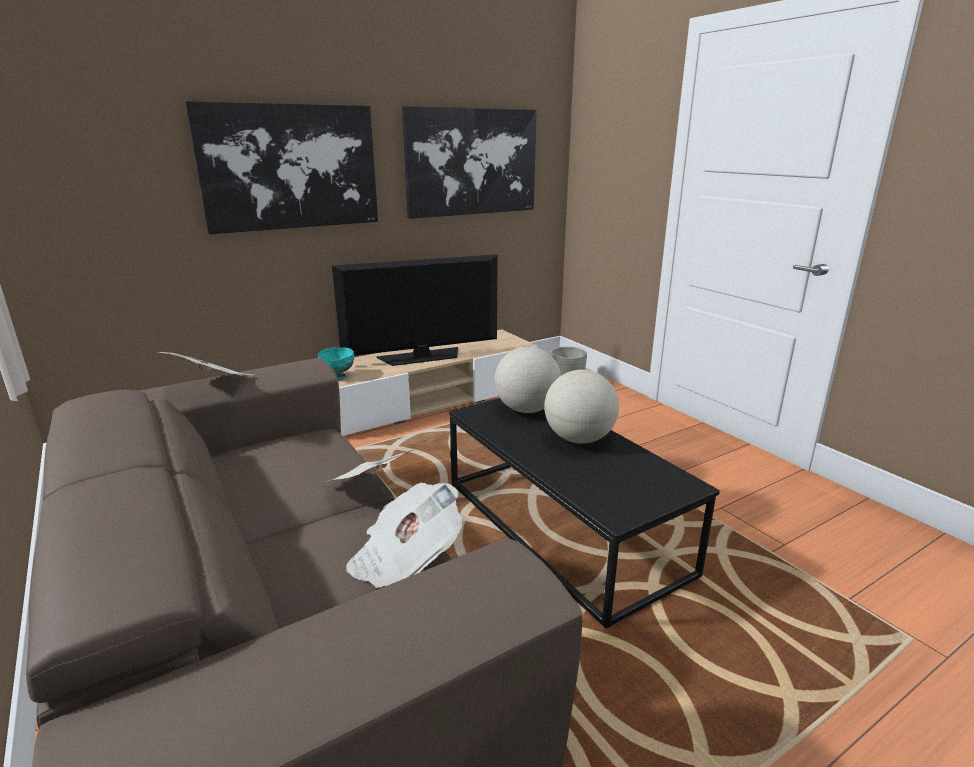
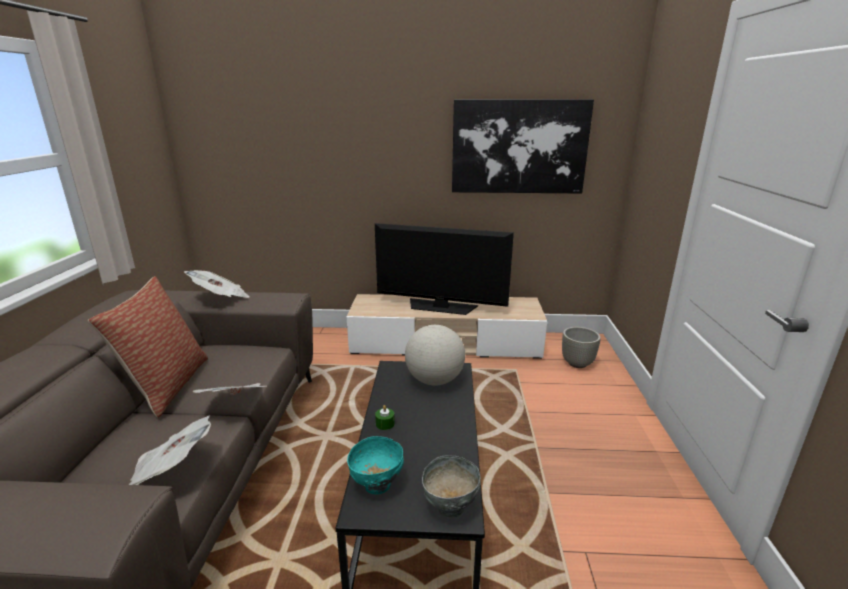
camera: 35 degrees right, 0 degrees up
(241, 504) = (167, 385): none -> pillow
(290, 167) = (358, 147): picture -> none
(338, 377) = (365, 308): turquoise bowl -> turquoise bowl (377, 485)
(537, 454) = (385, 424): none -> green candle
(579, 439) = (435, 424): globe -> none
(675, 485) = (450, 507): none -> grey bowl

